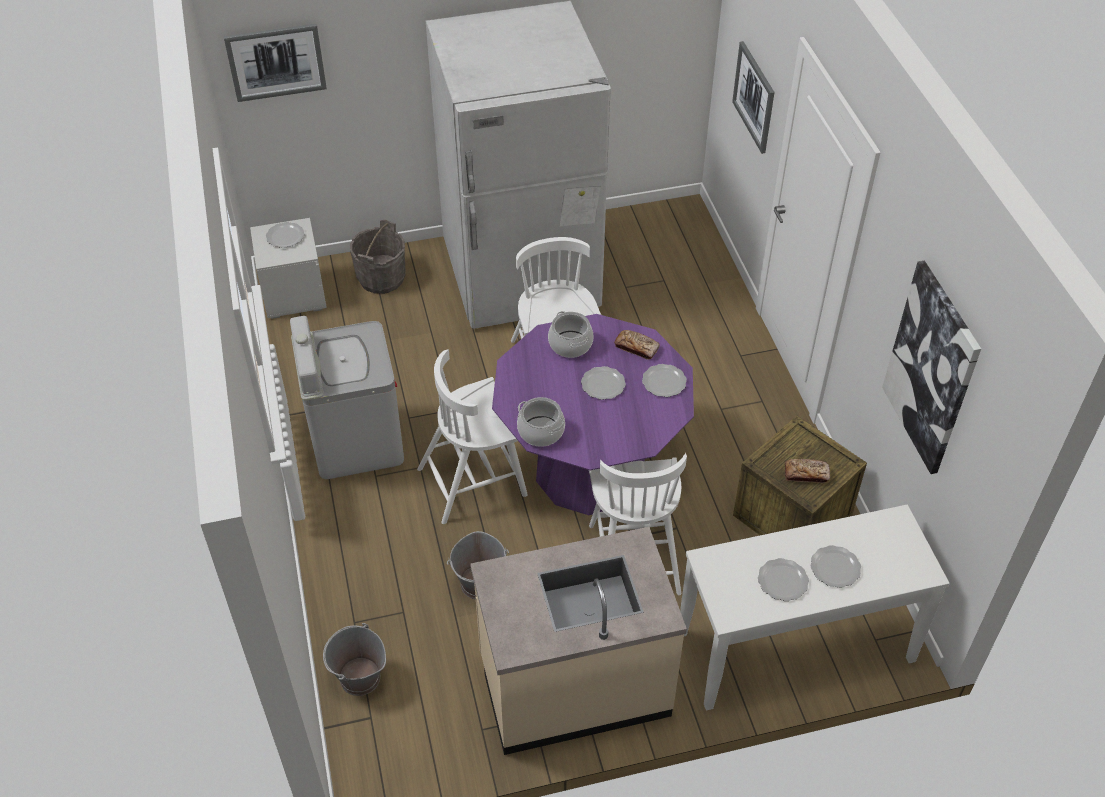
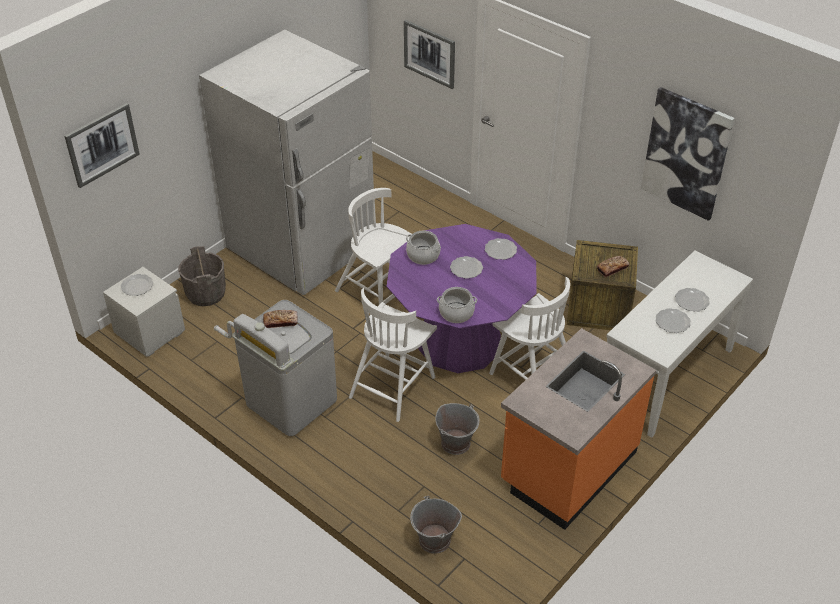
camera: 35 degrees left, 5 degrees down
(574, 685) = (567, 467): beige counter -> orange counter
(636, 347) = (465, 239): bread -> bread (280, 321)

